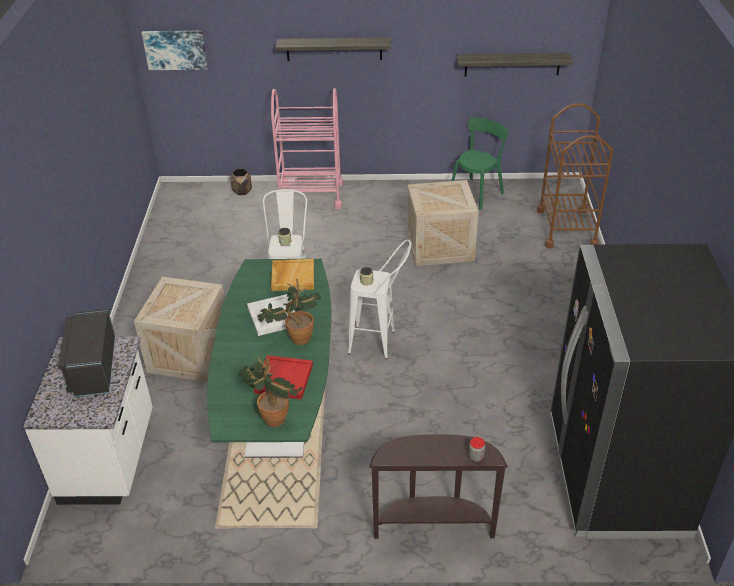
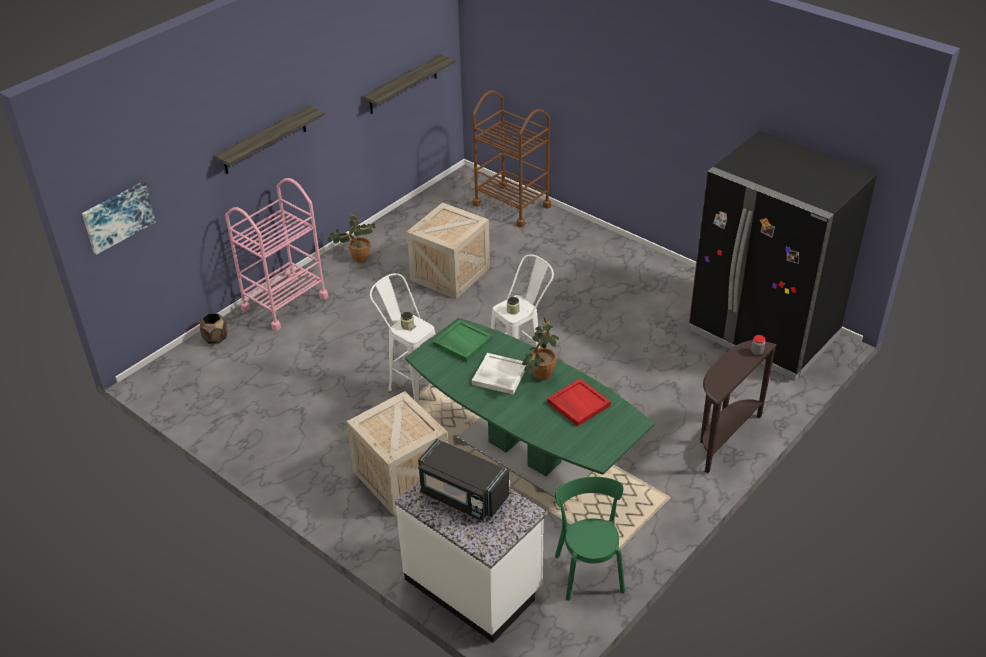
camera: 50 degrees left, 0 degrees up
(272, 415) = (611, 428): potted plant -> potted plant (357, 258)
(292, 276) = (462, 342): beige tray -> green tray
(477, 192) = (412, 218): green chair -> green chair (588, 570)

